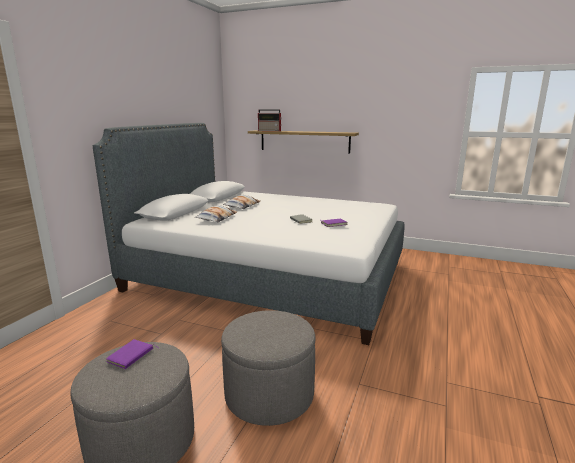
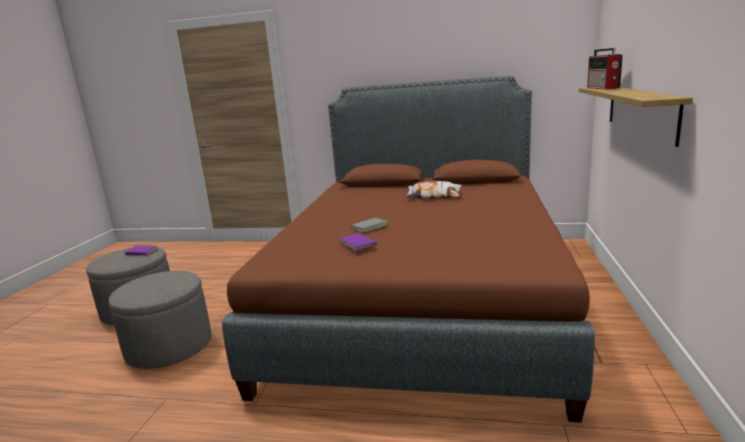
camera: 80 degrees right, 0 degrees up
(216, 218) = (367, 197): pillow -> none
(267, 276) = (420, 299): white bed -> brown bed

